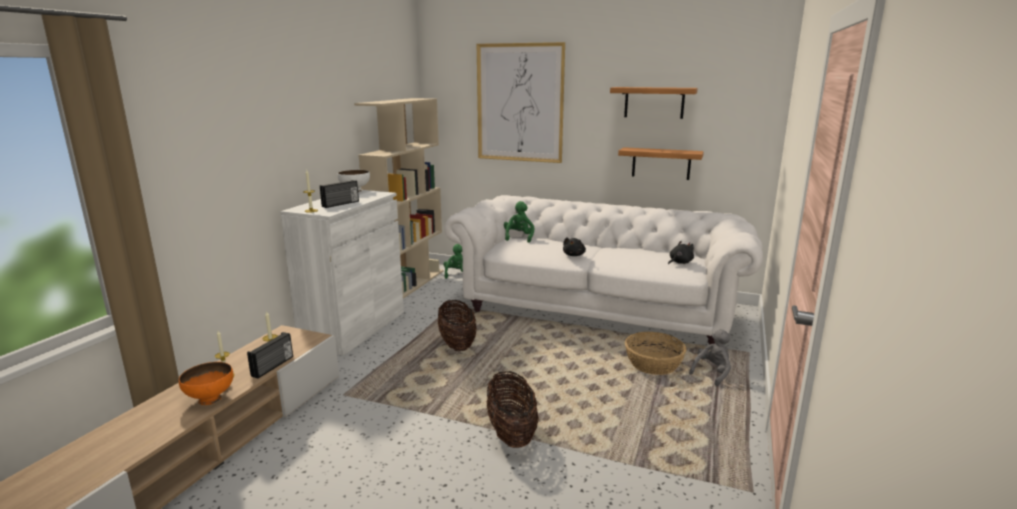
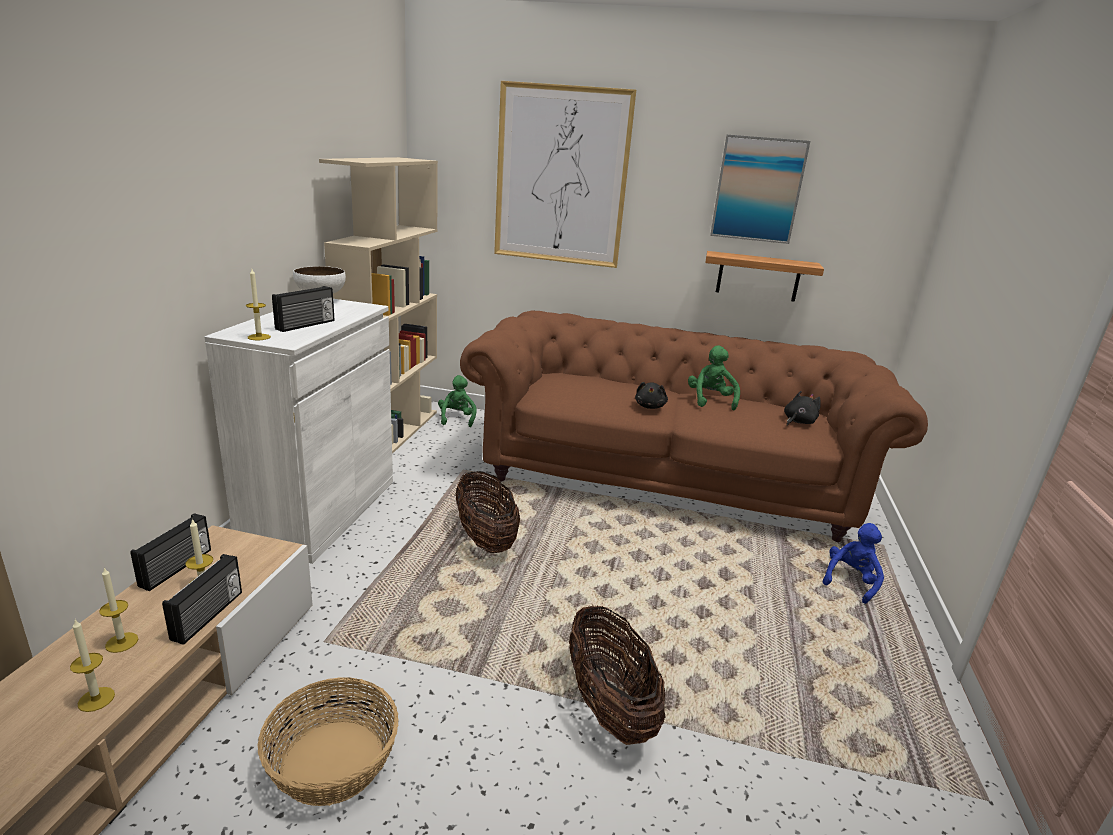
camera: 10 degrees left, 5 degrees up
(210, 399) = (96, 699): orange bowl -> candle
(259, 345) = (177, 568): none -> radio
(519, 237) = (561, 375): green plush toy -> green plush toy (710, 400)
(597, 309) = (666, 477): white sofa -> brown sofa
(653, 364) = (769, 568): basket -> basket (332, 762)
(654, 102) = (758, 189): shelf -> picture
(712, 373) = (851, 581): grey plush toy -> blue plush toy

